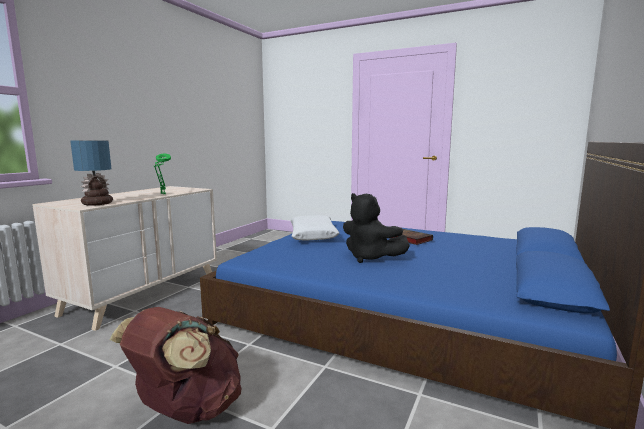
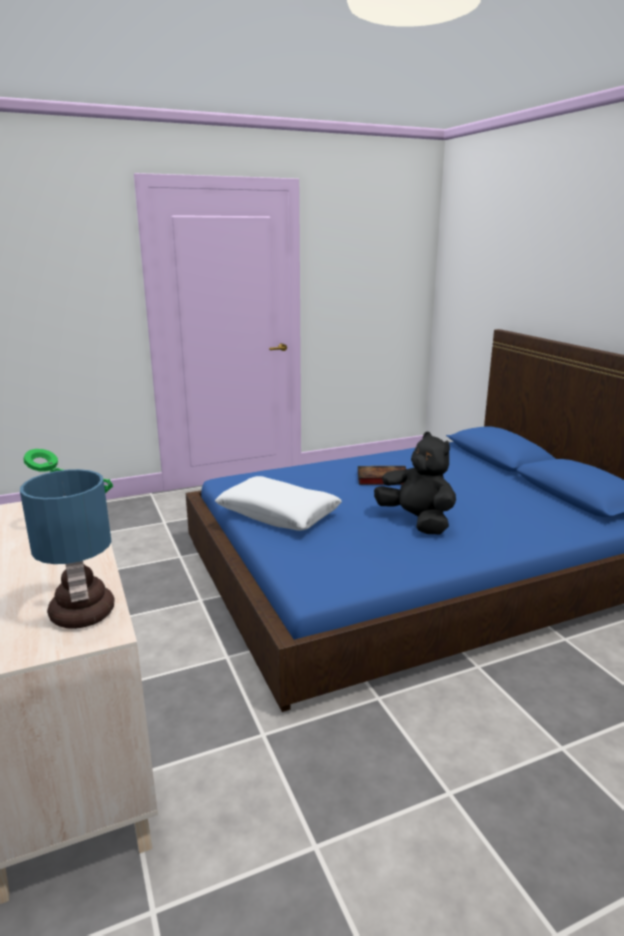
camera: 50 degrees left, 10 degrees up
(187, 410) = (487, 801): brown backpack -> none
(370, 258) = (416, 521): black plush toy -> black plush toy turned 120 degrees counterclockwise

